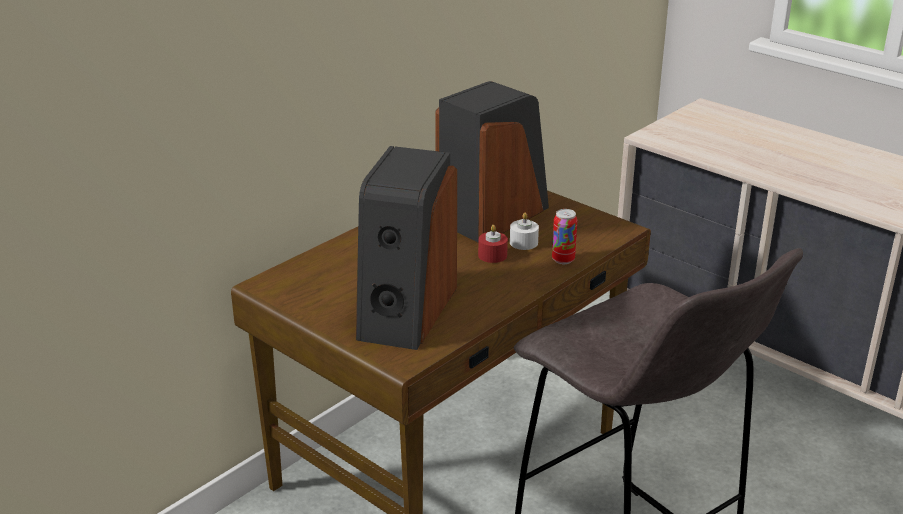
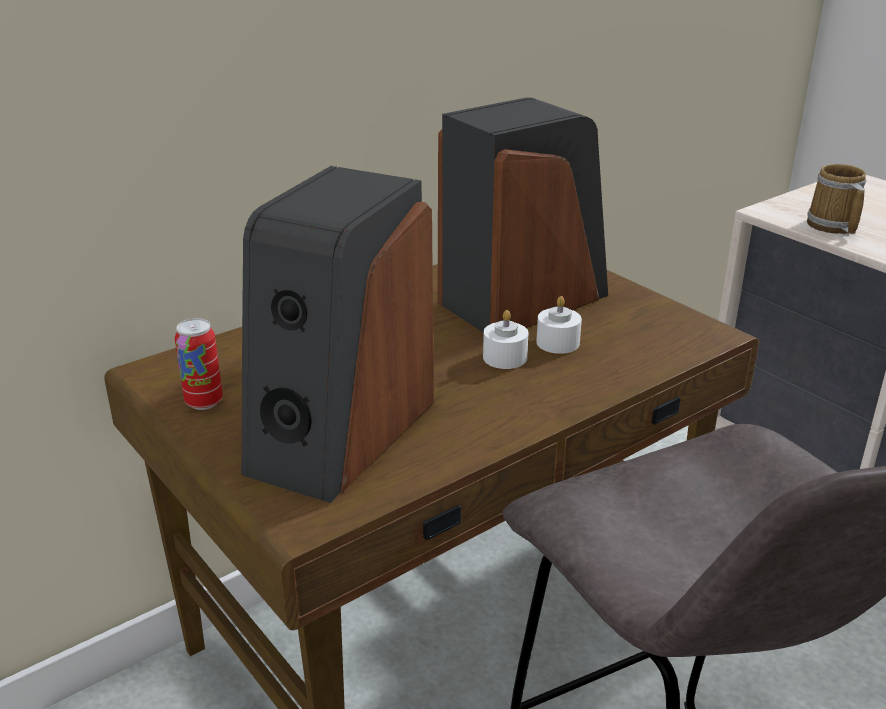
camera: 10 degrees right, 0 degrees up
(492, 255) = (505, 357): red candle -> white candle
(563, 260) = (612, 374): can -> can (204, 402)
(690, 145) = (832, 226): none -> mug

